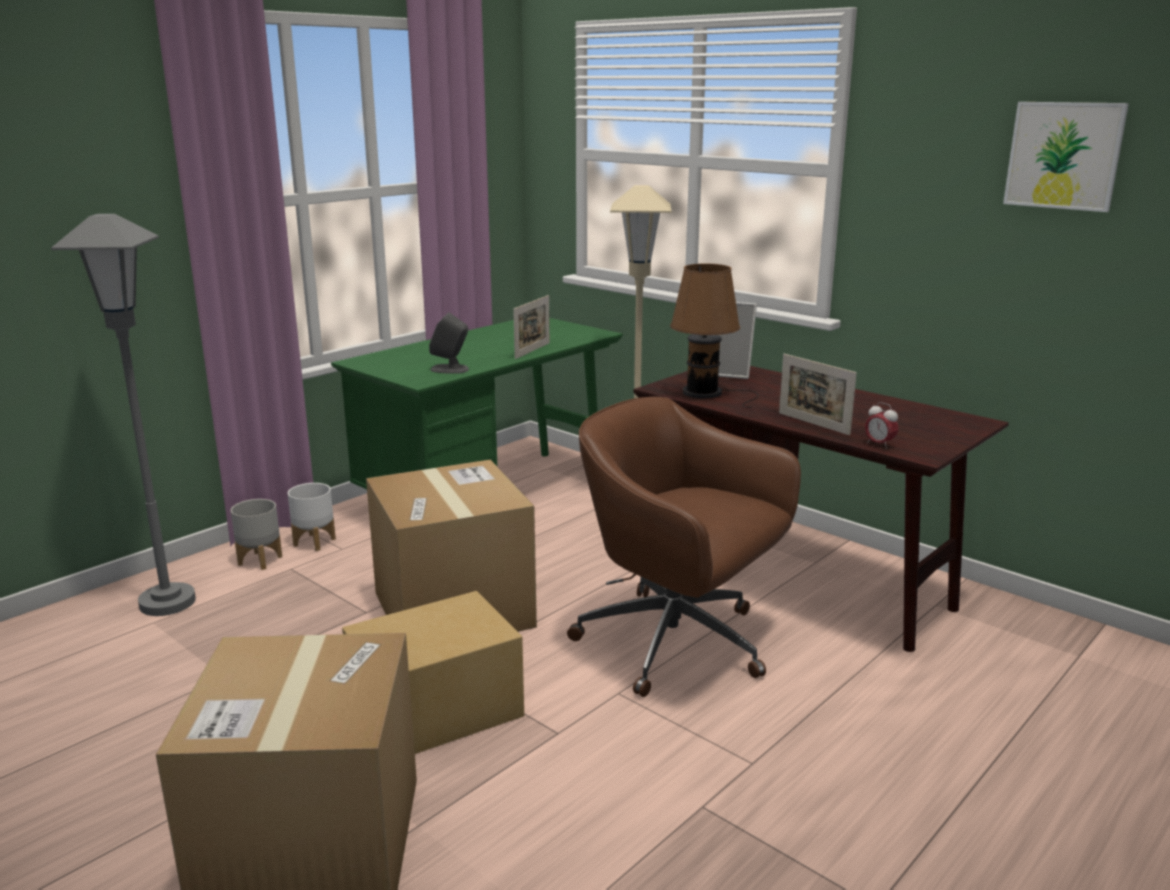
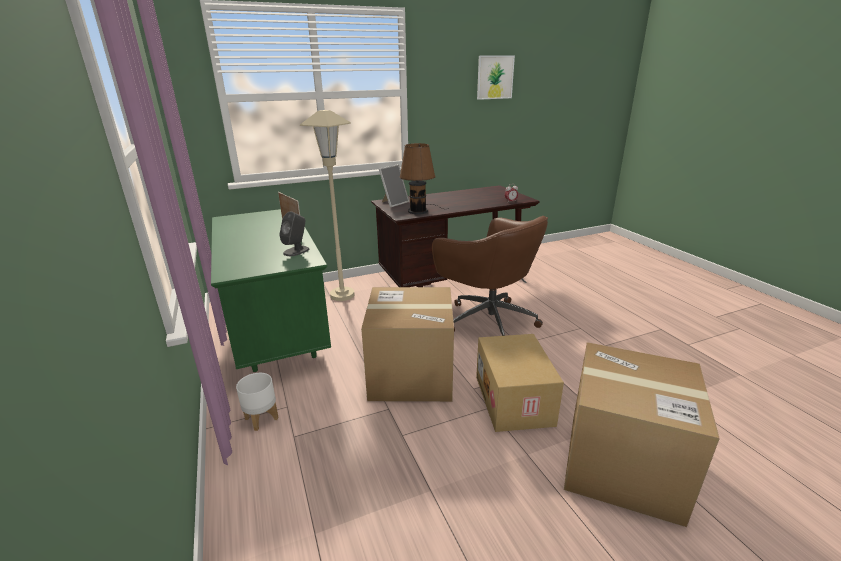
camera: 65 degrees left, 5 degrees up
(167, 602) = (285, 520): grey floor lamp -> none
(260, 560) = (262, 452): grey planter -> none
(678, 644) = (488, 320): brown office chair -> brown office chair turned 105 degrees counterclockwise
(813, 423) = (478, 204): picture frame -> none

